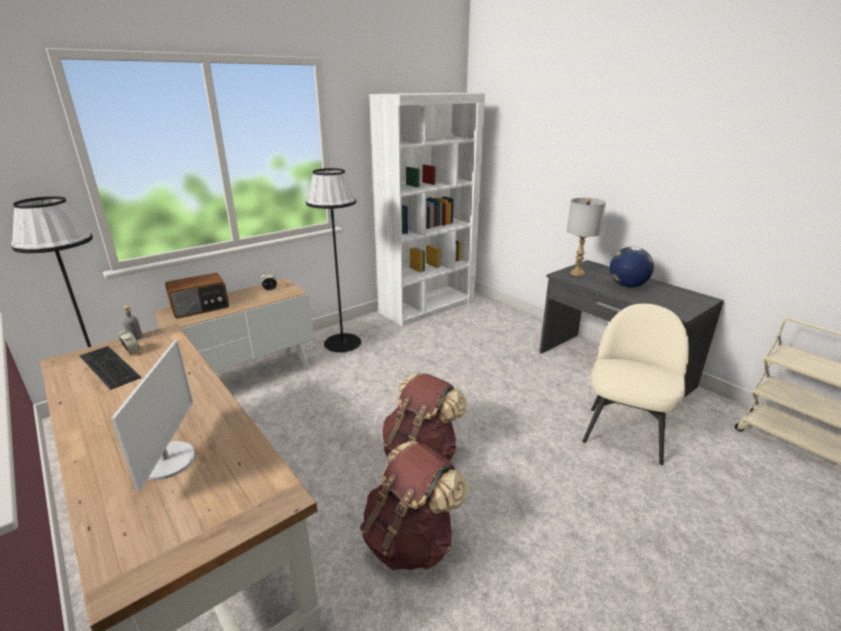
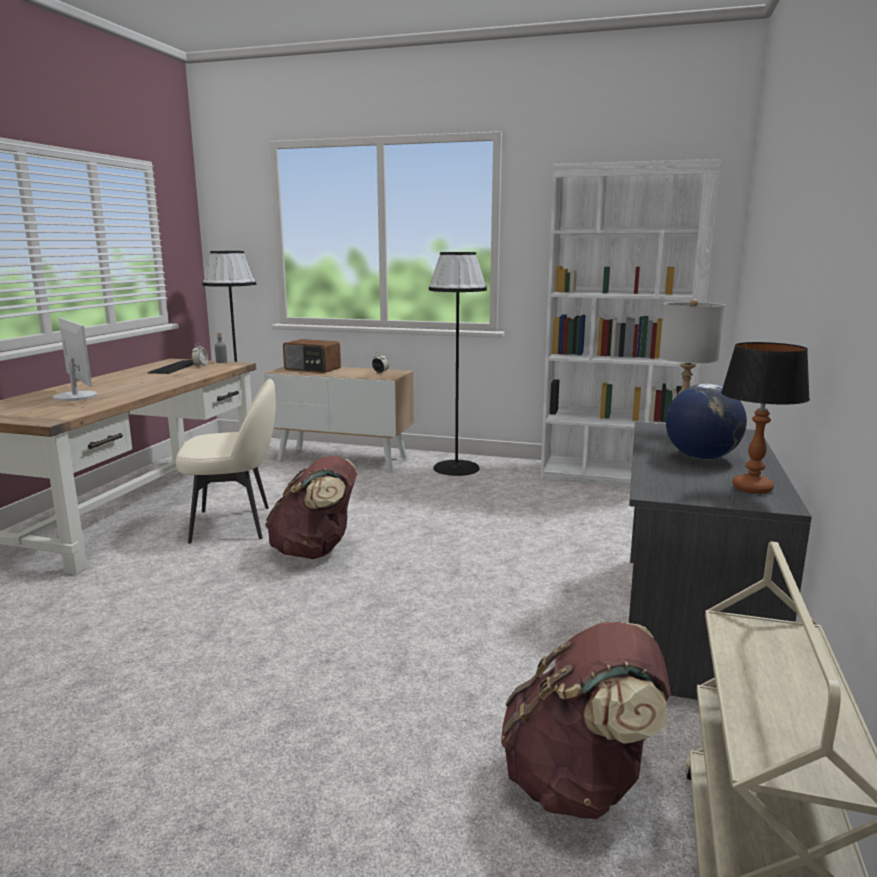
camera: 55 degrees right, 10 degrees down
(167, 460) = (76, 396): monitor -> monitor turned 90 degrees counterclockwise
(410, 540) = (189, 579): brown backpack -> brown backpack (580, 783)
(624, 433) = (514, 660): beige chair -> beige chair (234, 524)
(682, 295) = (752, 488): none -> table lamp

